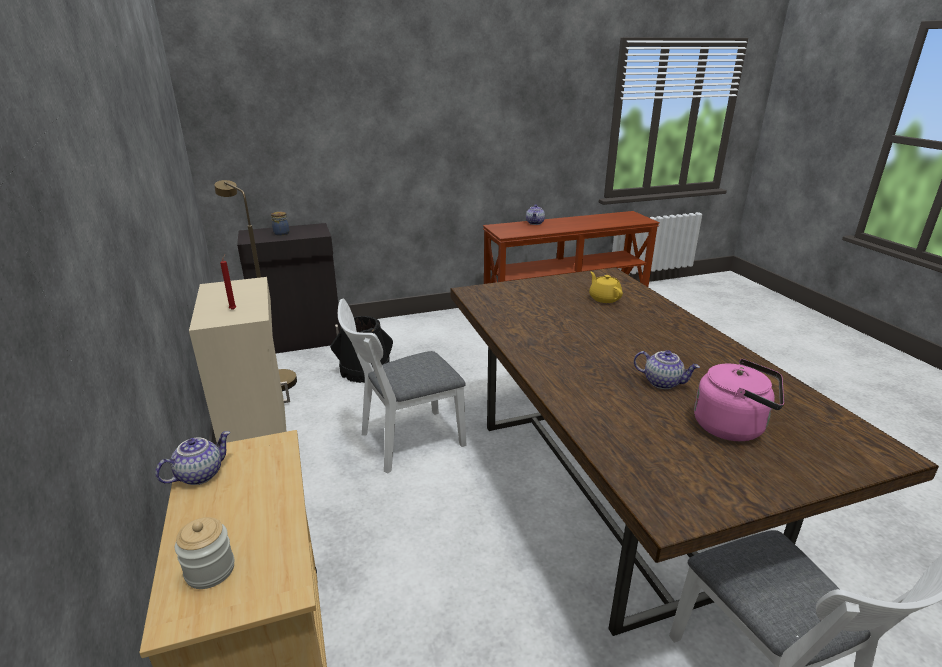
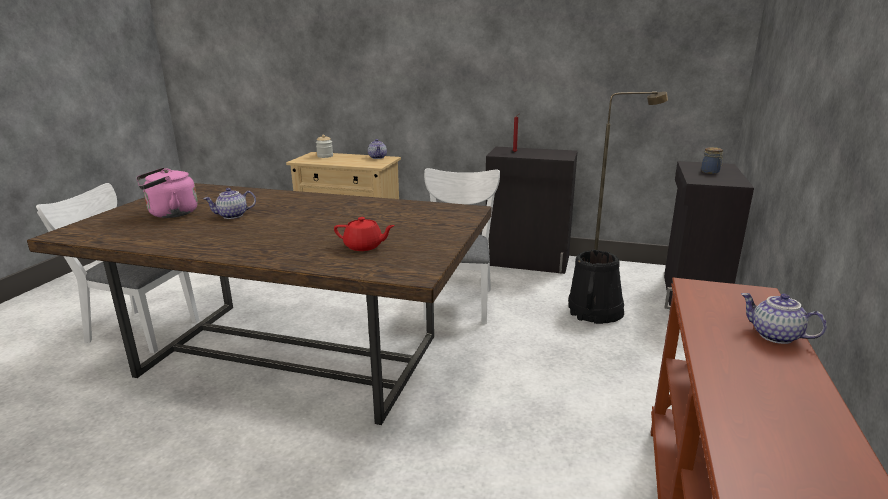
camera: 125 degrees right, 5 degrees down
(259, 434) = (527, 261): beige cabinet -> black cabinet
(604, 298) = (364, 246): yellow teapot -> red teapot

